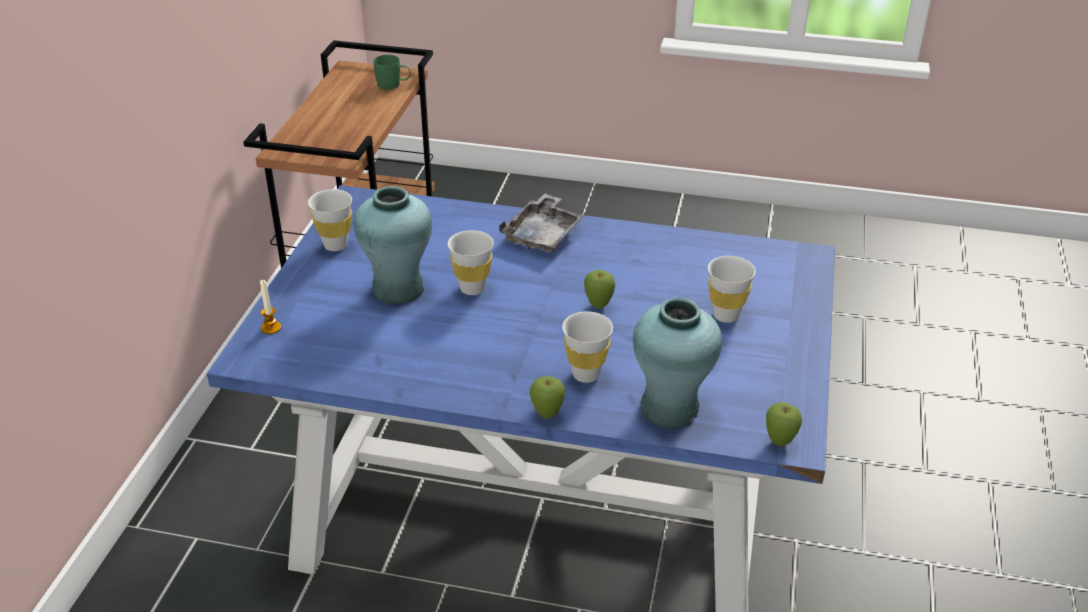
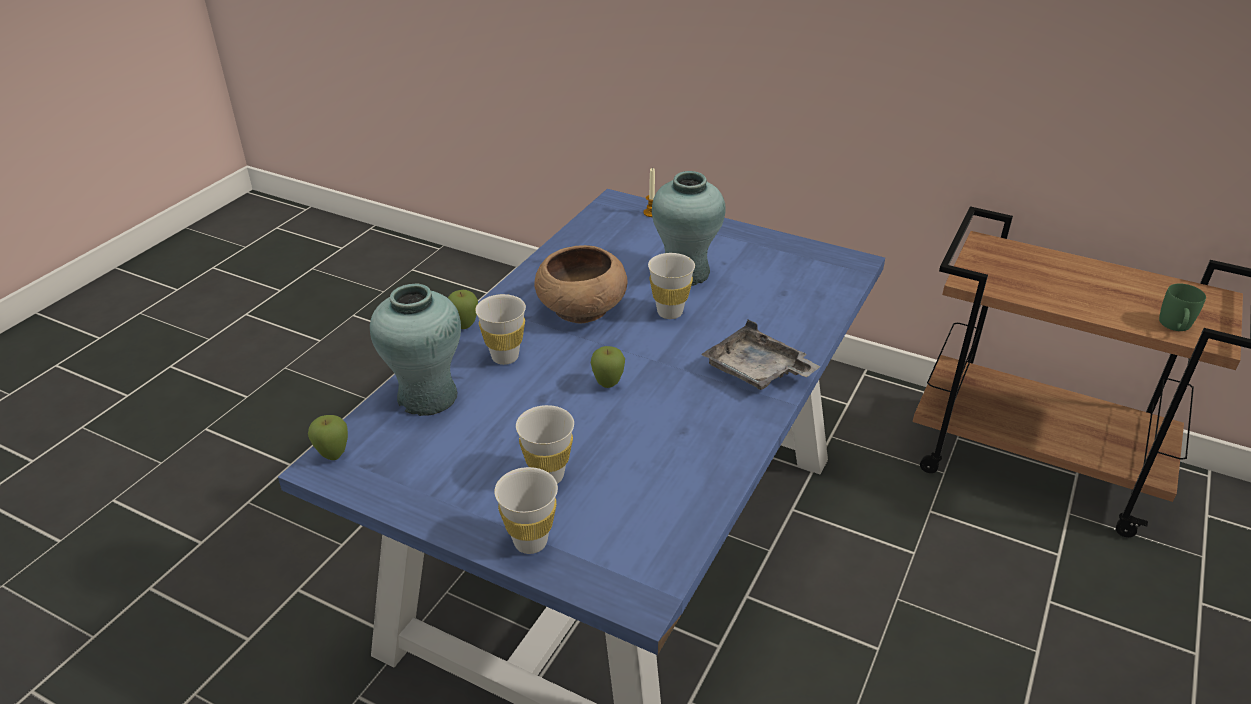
camera: 105 degrees right, 0 degrees up
(335, 245) = (768, 247): white cup -> white cup (530, 542)
(486, 343) = (580, 309): none -> brown bowl

